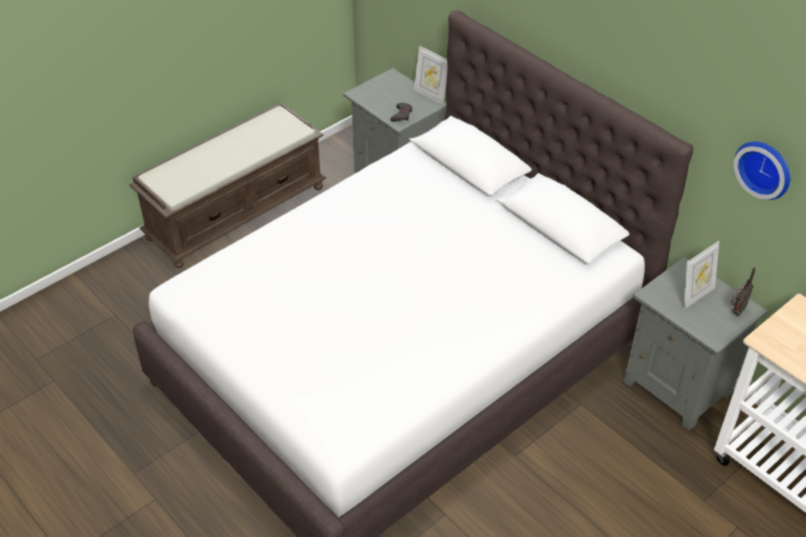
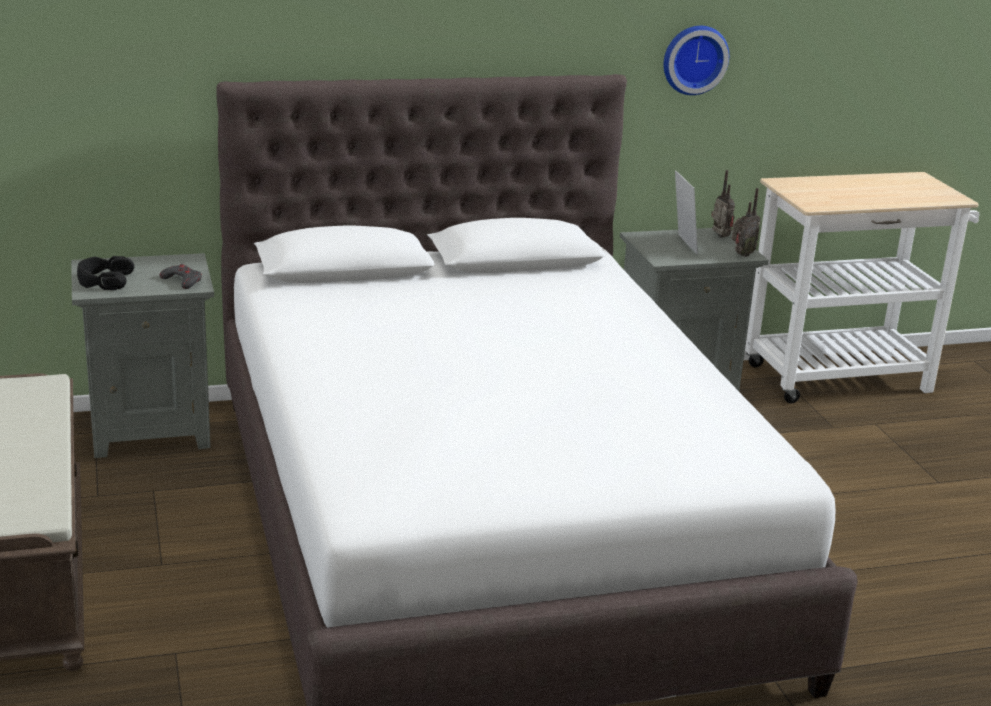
camera: 65 degrees left, 20 degrees down
(376, 91) = (104, 280): none -> black headphones
(430, 95) = (170, 256): picture frame -> none
(710, 334) = (741, 255): none -> radio

